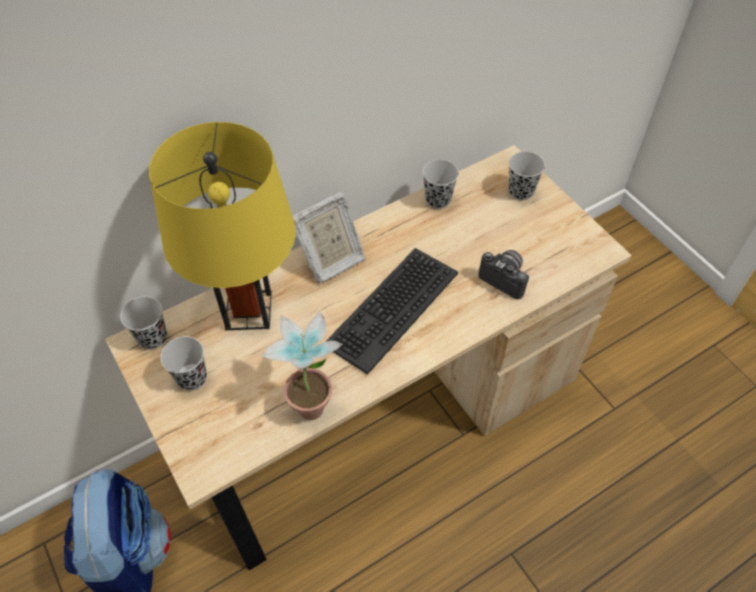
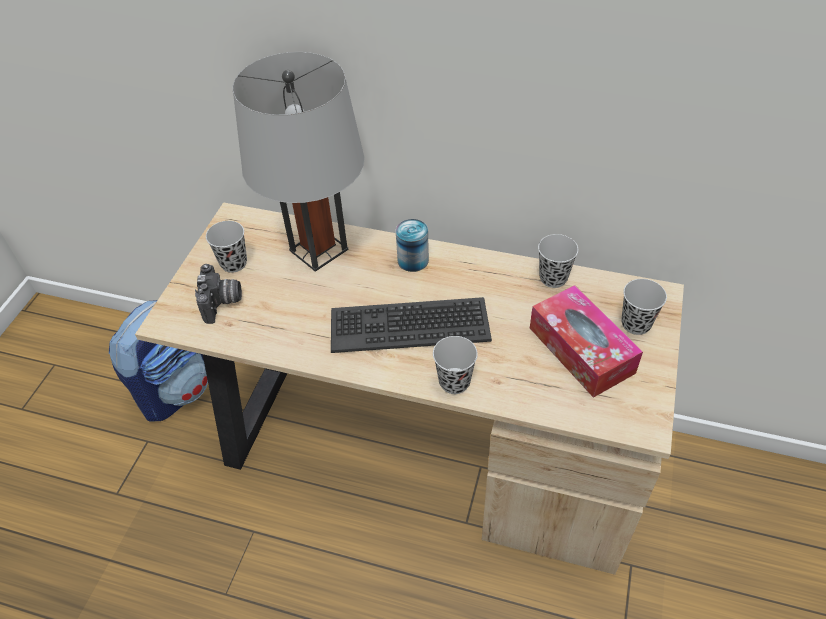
camera: 50 degrees right, 5 degrees down
(152, 338) = (246, 222): black cup -> black cup (454, 382)
(249, 310) = (318, 250): yellow table lamp -> grey table lamp
(312, 399) = (278, 337): potted plant -> none
(331, 261) = (413, 260): picture frame -> can
(506, 278) = (526, 377): camera -> camera (222, 303)
(513, 234) = (581, 350): none -> tissue box

